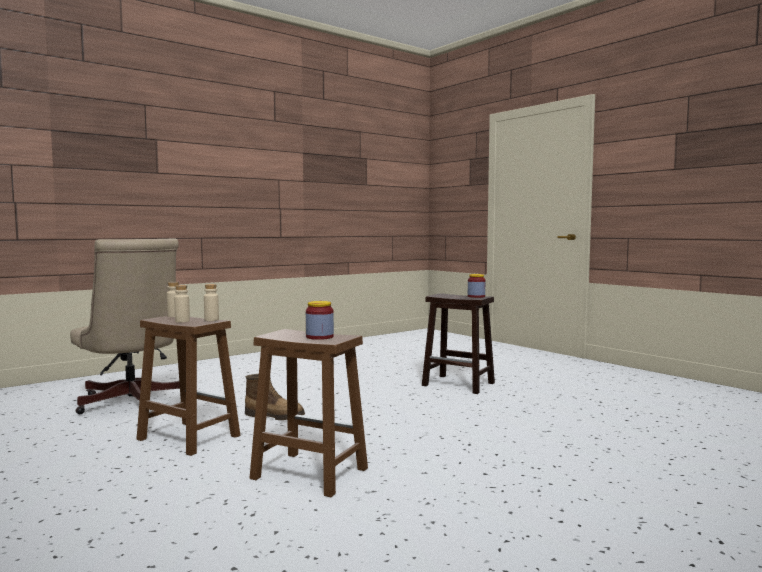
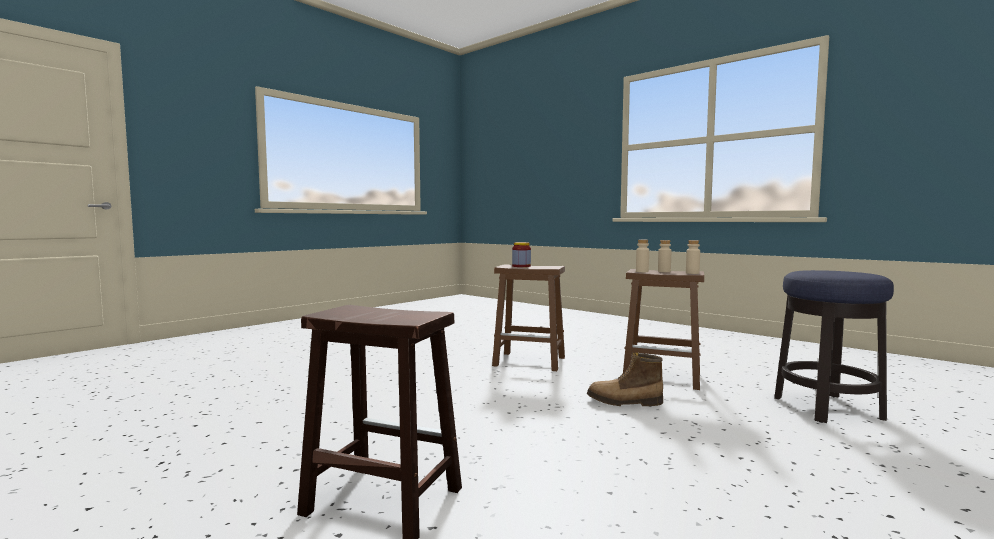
camera: 170 degrees right, 0 degrees up
(132, 403) = (827, 408): beige office chair -> stool
(476, 296) = (344, 312): jar -> none

